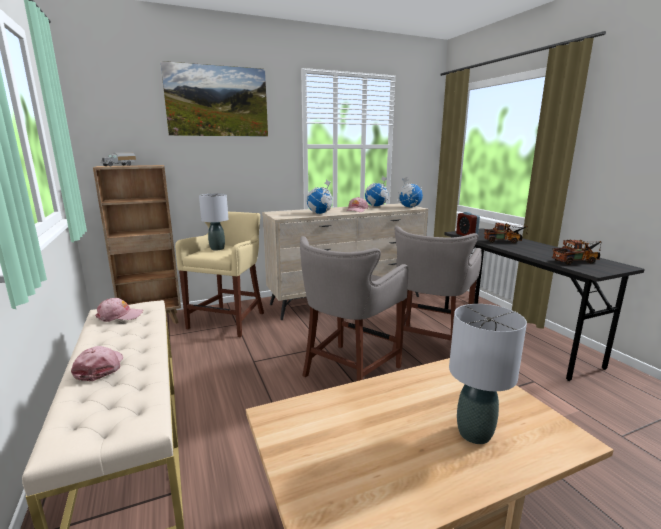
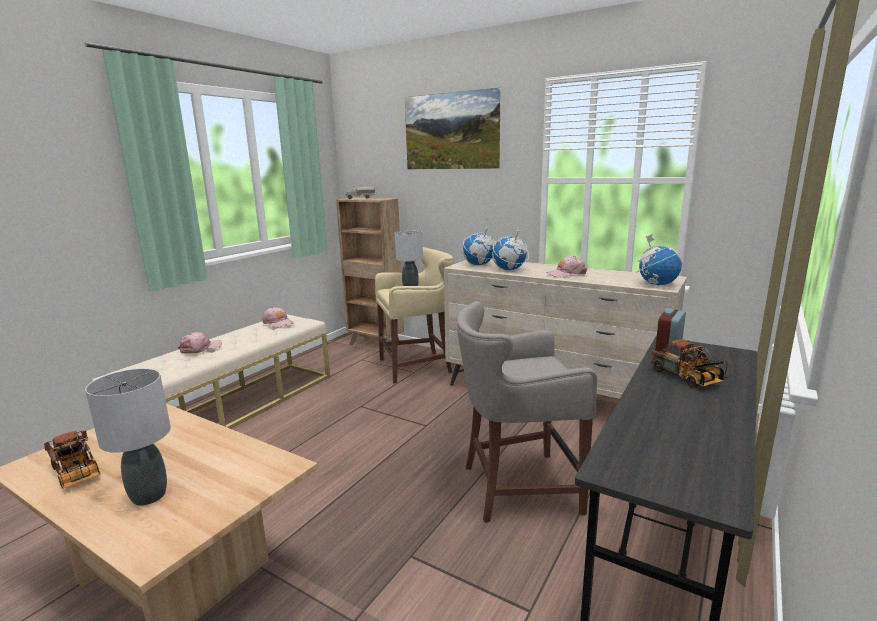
camera: 55 degrees right, 0 degrees up
(349, 371) = (393, 456): grey stool -> none
(376, 206) = (619, 274): globe -> globe (479, 265)
(577, 261) = (663, 450): toy truck -> toy truck (77, 474)

